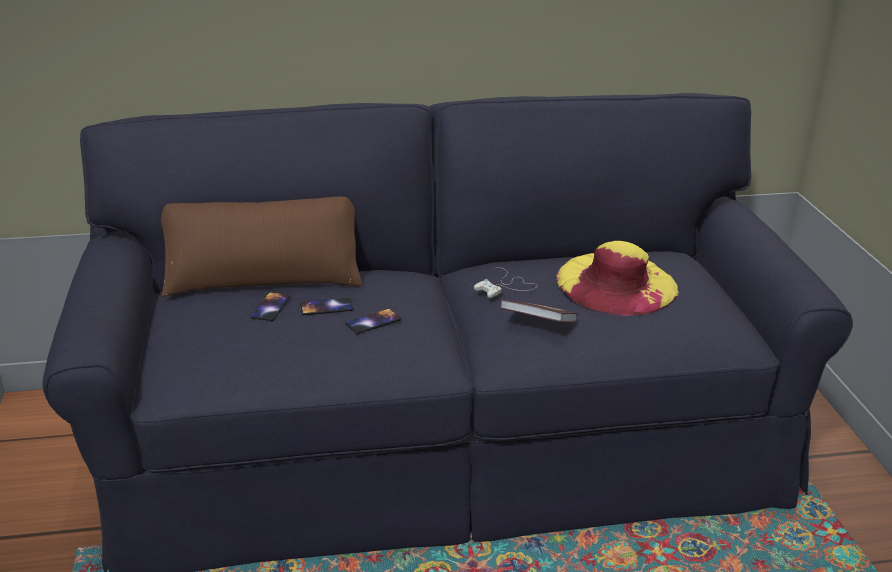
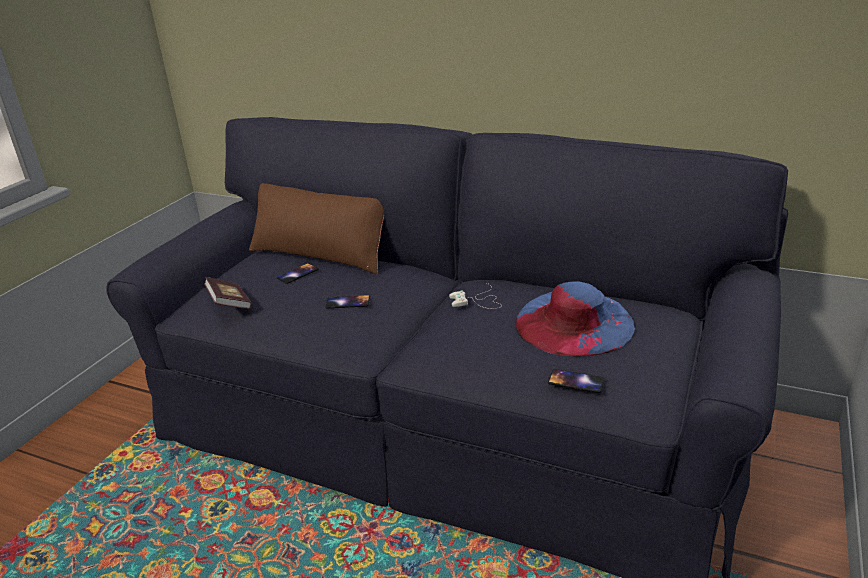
camera: 35 degrees right, 0 degrees up
(326, 307) = (331, 283): phone -> phone (576, 381)
(537, 324) = (465, 338): book -> book (229, 304)
(616, 284) = (574, 322): yellow hat -> blue hat

